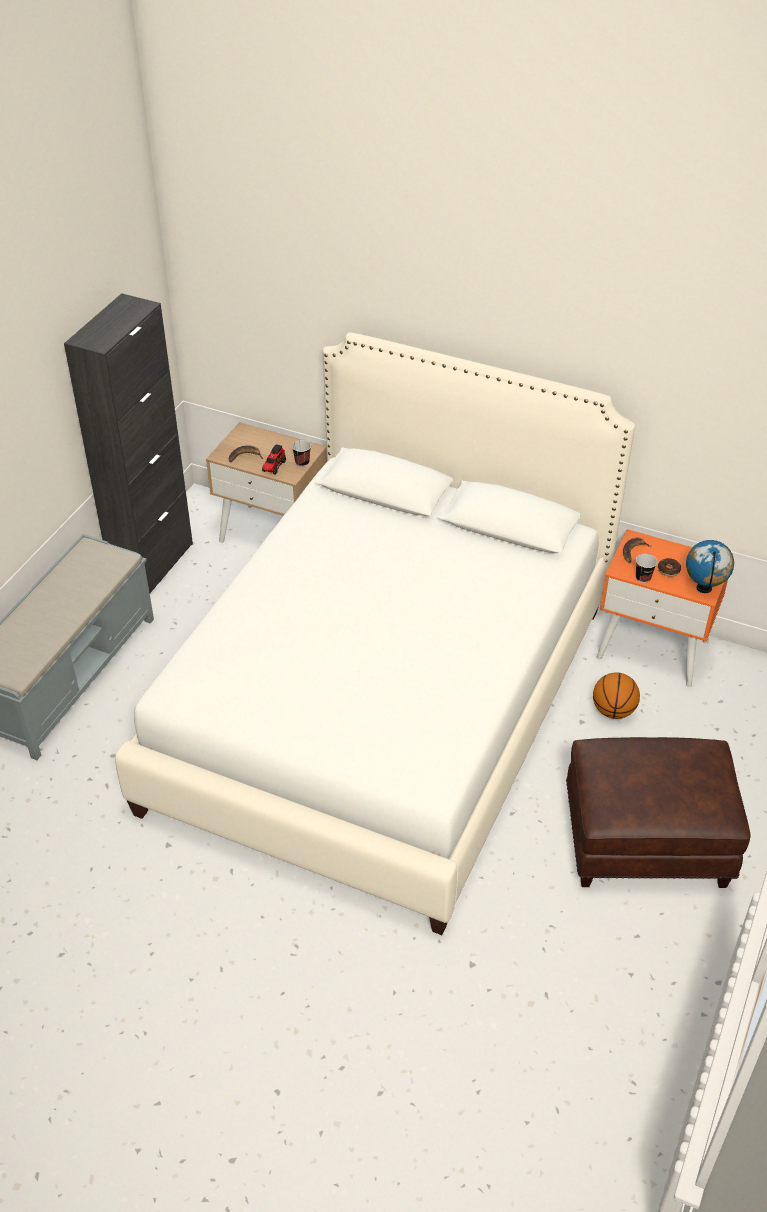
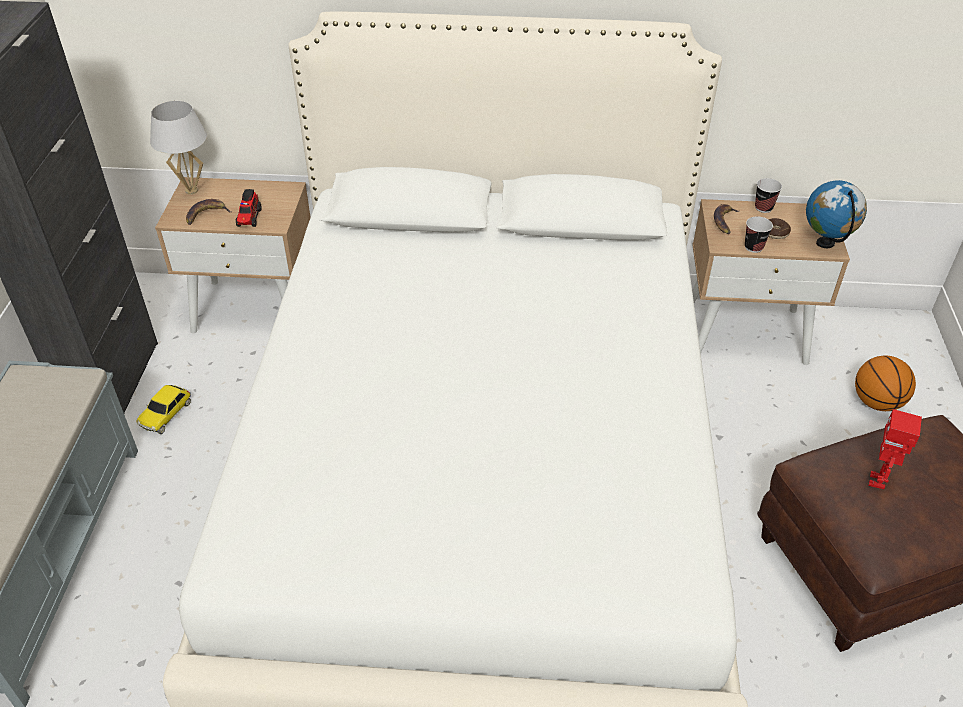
camera: 20 degrees left, 0 degrees up
(181, 598) = (166, 414): none -> toy car
(241, 435) = (191, 190): none -> white table lamp
(302, 462) = (283, 206): cup -> cup (763, 208)
(613, 711) = (745, 414): basketball -> basketball (876, 402)
(633, 768) = (878, 481): none -> toy robot
(653, 649) = (746, 333): orange nightstand -> beige nightstand

